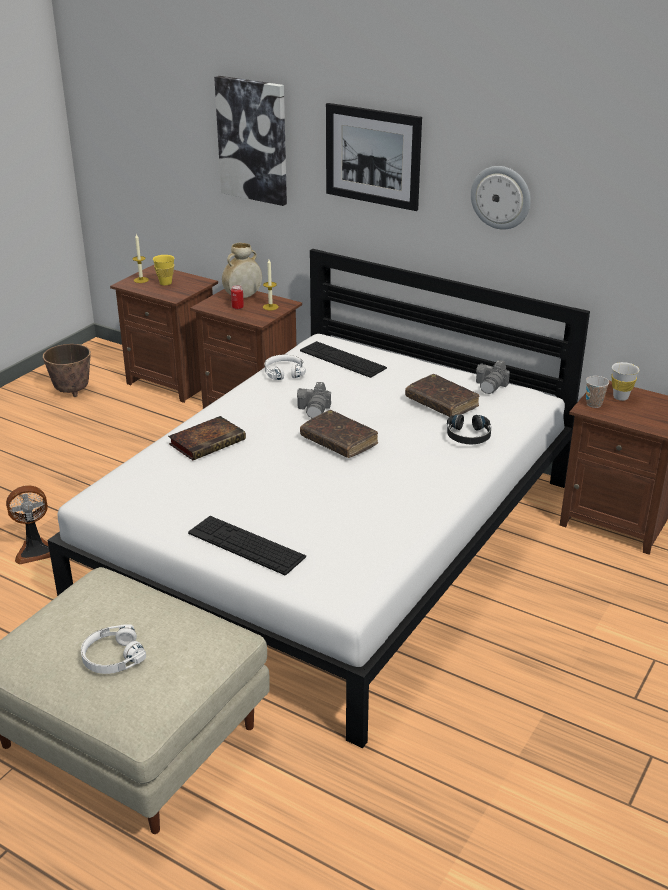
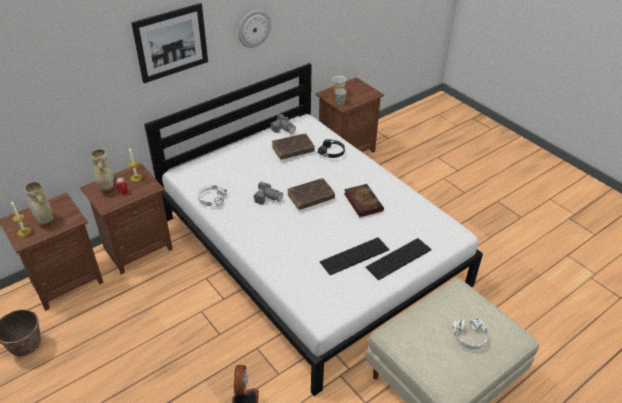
camera: 70 degrees left, 10 degrees up
(165, 283) = (44, 219): yellow cup -> beige vase
(208, 441) = (279, 251): book -> book (362, 202)
(253, 140) = (72, 76): picture -> none
(342, 359) = (213, 171): keyboard -> keyboard (354, 256)

